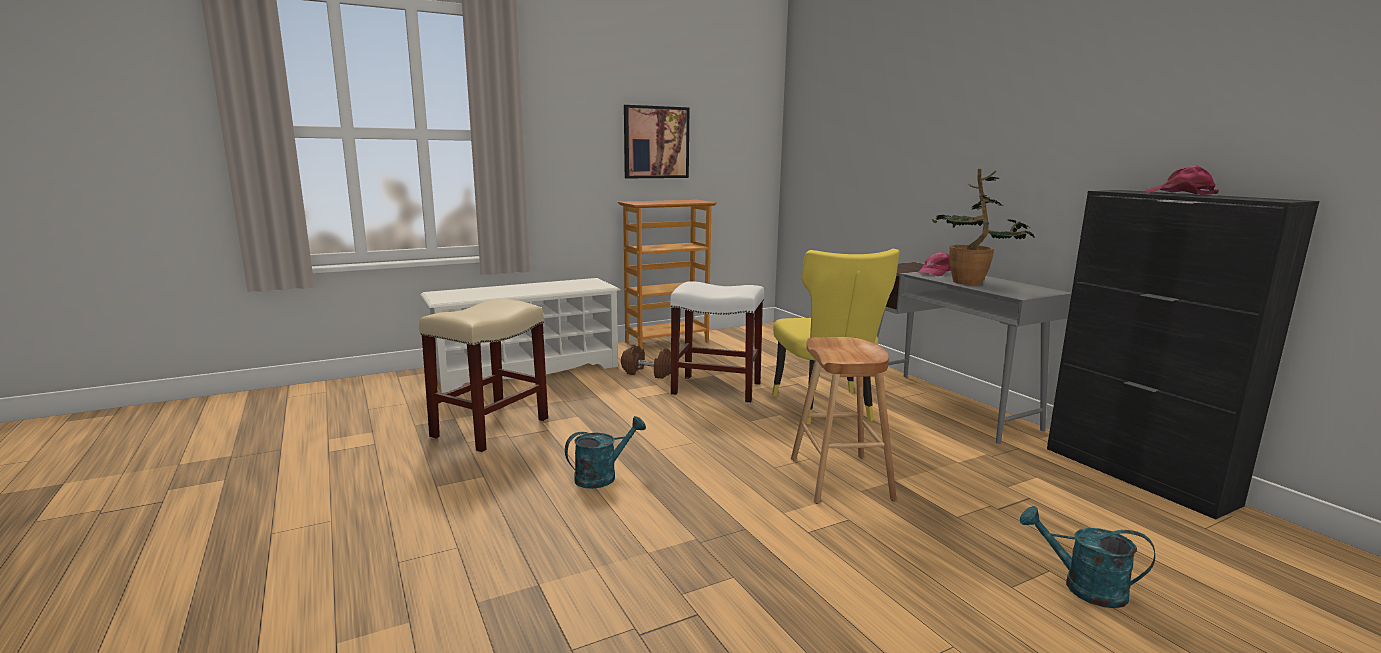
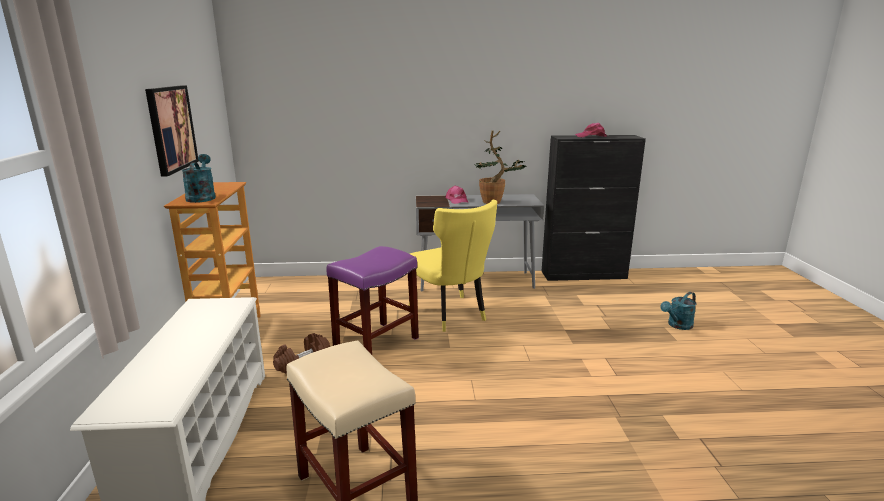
camera: 65 degrees left, 5 degrees up
(602, 476) = (508, 437): turquoise watering can -> turquoise watering can (202, 197)
(717, 389) = (376, 342): white stool -> purple stool
(826, 408) = (451, 315): yellow chair -> yellow chair turned 45 degrees clockwise
(840, 478) = (555, 344): brown stool -> none

